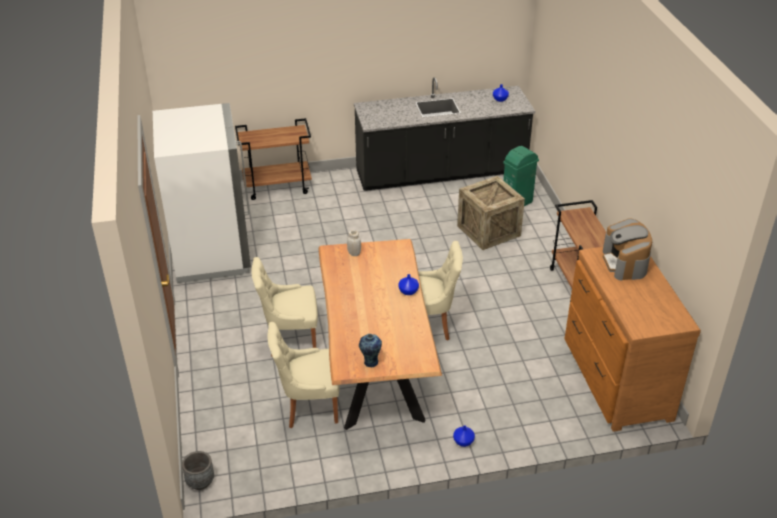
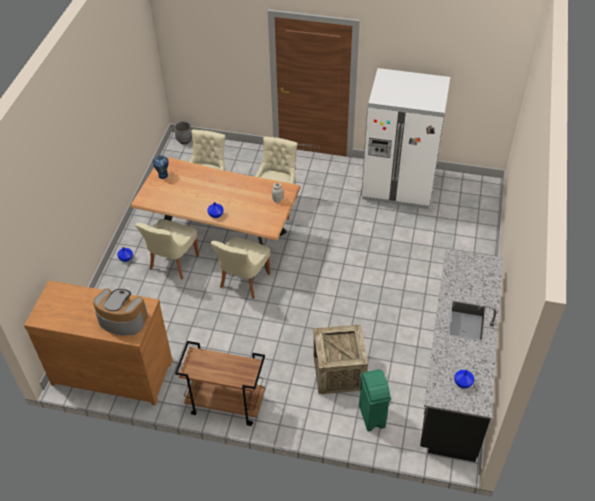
camera: 115 degrees right, 10 degrees up
(278, 187) = (478, 245): brown cart -> none
(442, 393) = (172, 263): none -> beige chair

